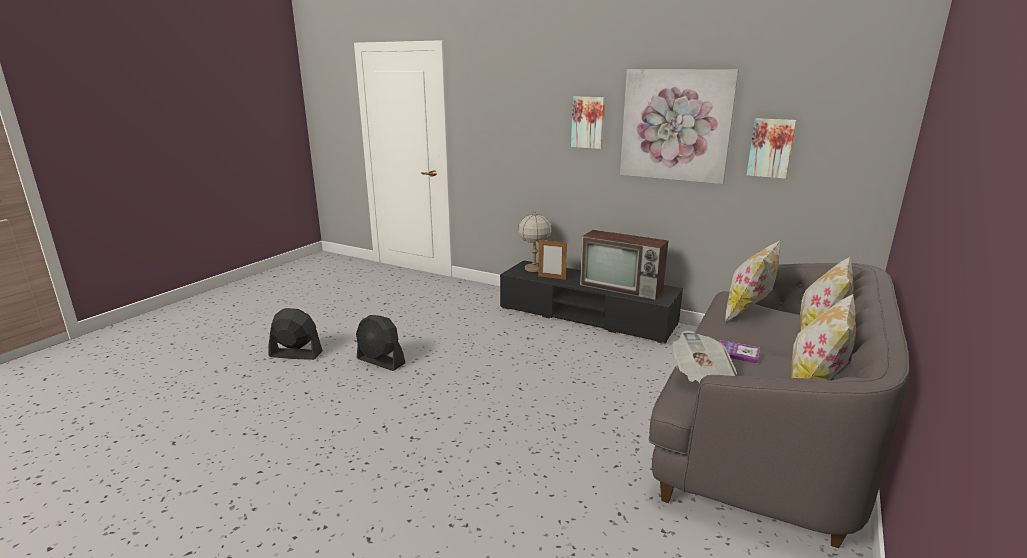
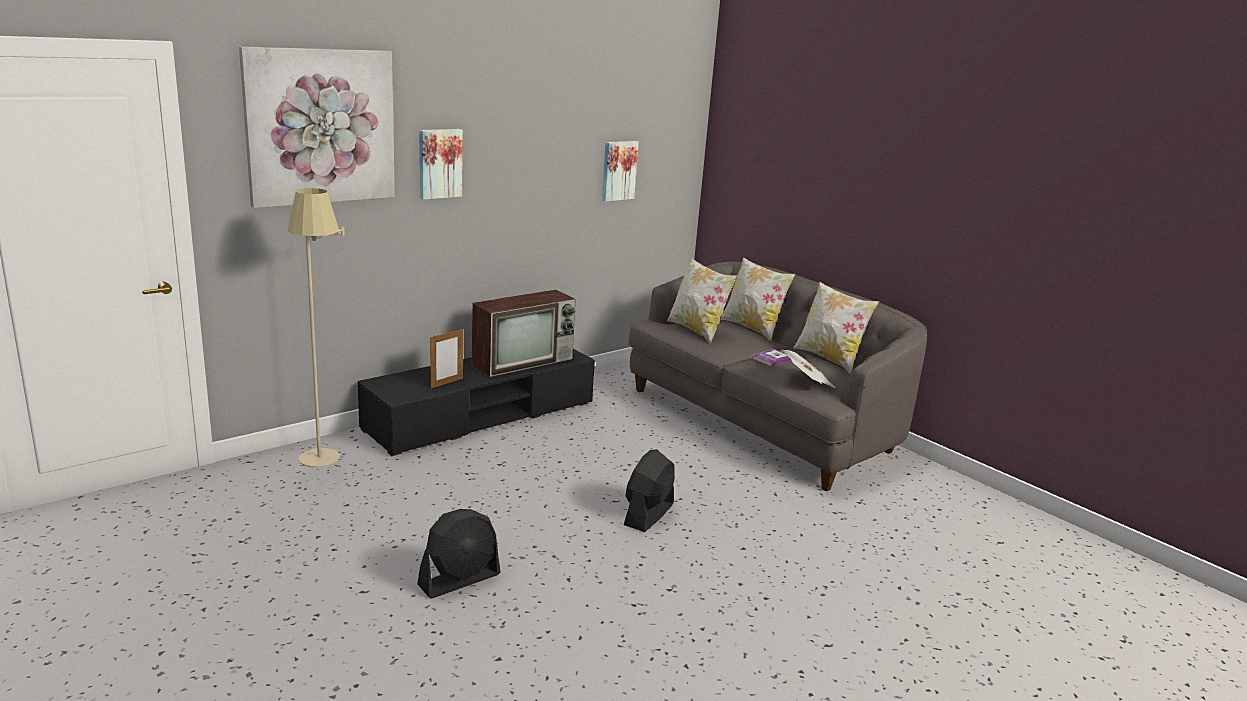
camera: 70 degrees left, 0 degrees up
(295, 354) = (350, 658): black fan -> black fan (648, 514)
(473, 297) = (324, 465): none -> beige floor lamp
(534, 268) = (401, 383): table lamp -> none
(675, 125) = (537, 157): picture -> picture (321, 127)

